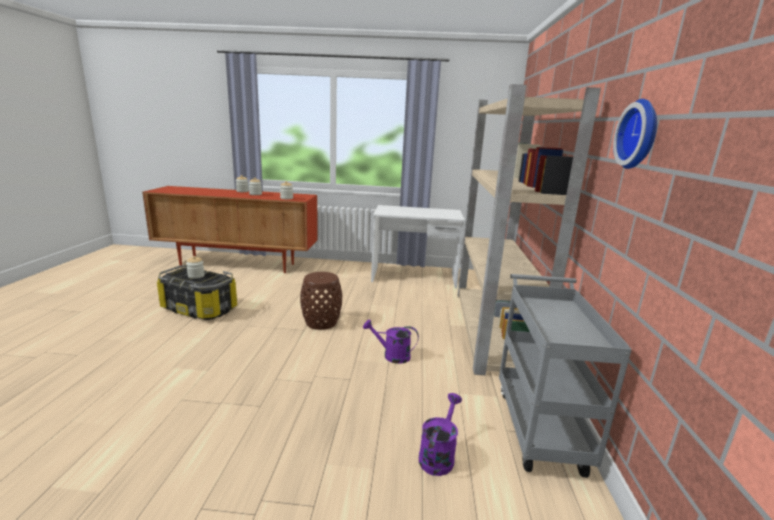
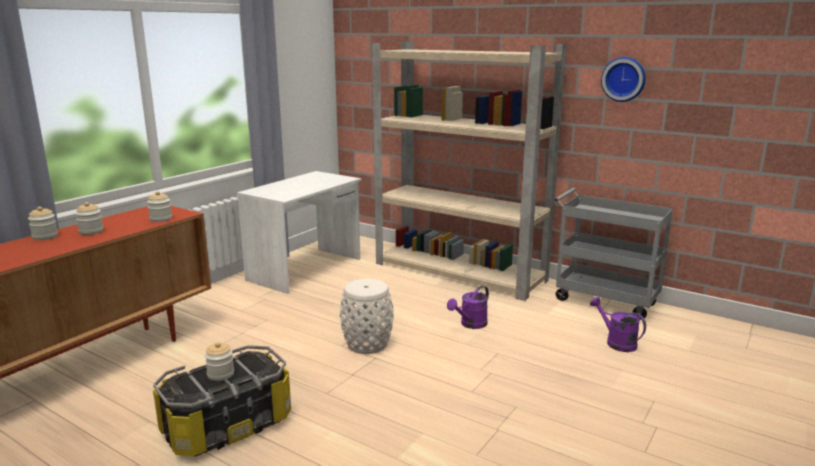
camera: 60 degrees left, 0 degrees up
(321, 322) = (367, 344): brown stool -> white stool

